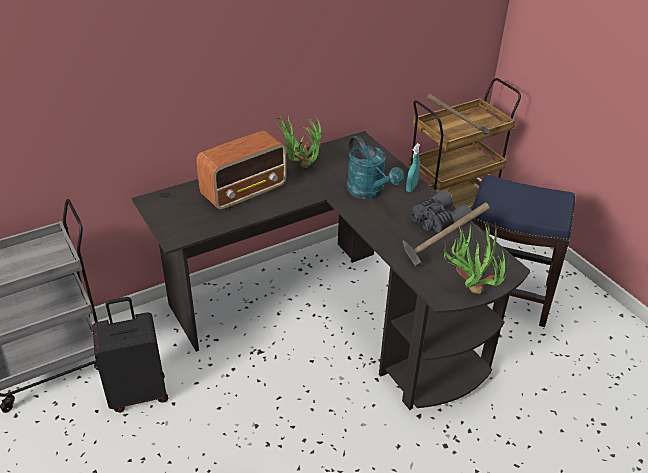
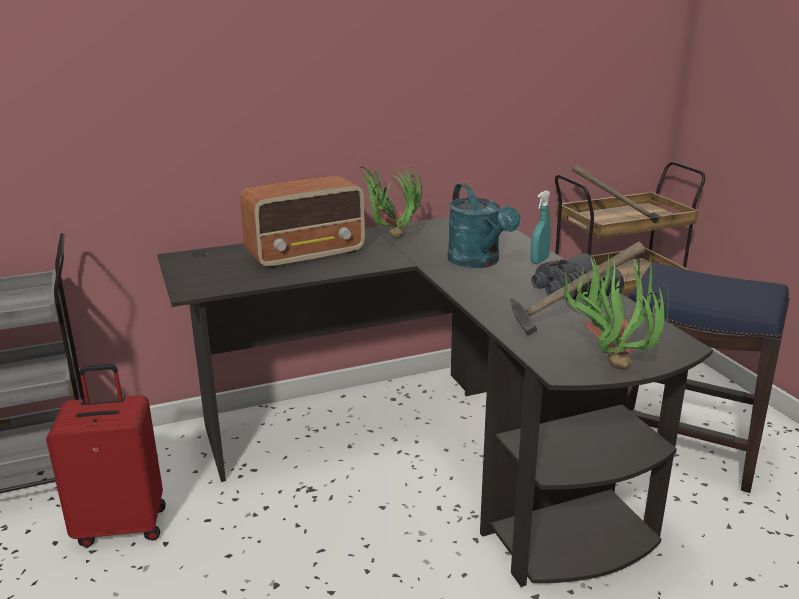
camera: 10 degrees right, 15 degrees down
(138, 393) = (122, 525): black suitcase -> red suitcase

